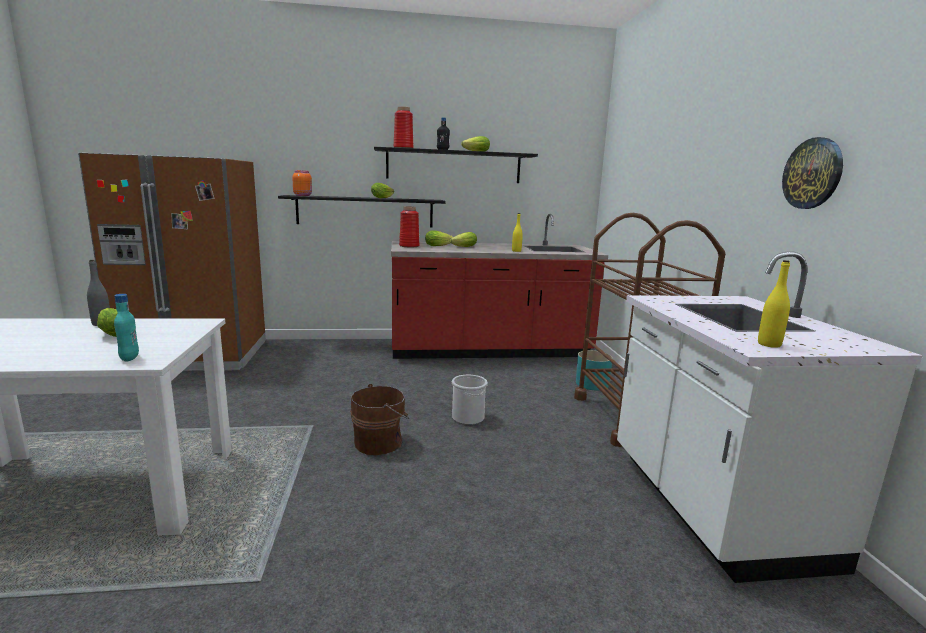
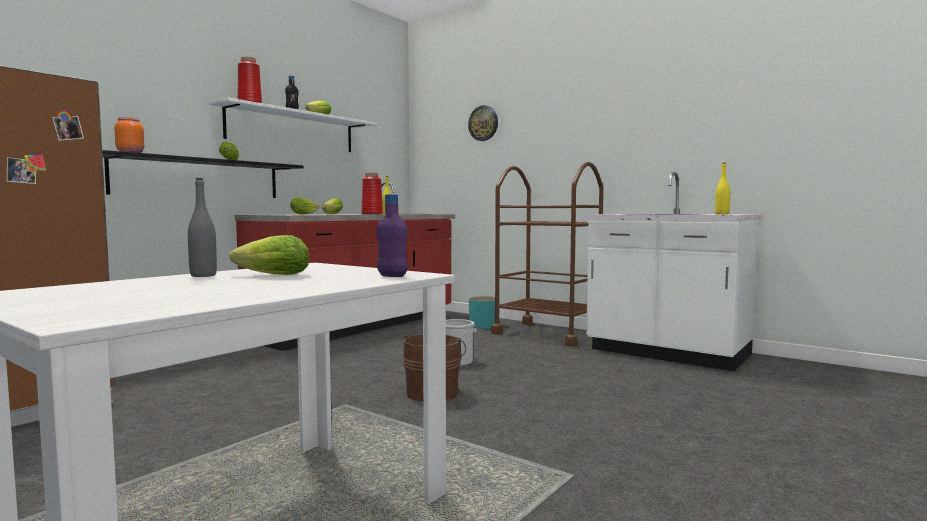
camera: 45 degrees left, 10 degrees down
(129, 358) = (392, 276): turquoise bottle -> purple bottle
(409, 246) = (280, 214): red vase -> red vase (372, 214)
(454, 166) = (293, 130): black shelf -> white shelf
(812, 173) = (660, 127): wall clock -> wall clock (483, 123)

